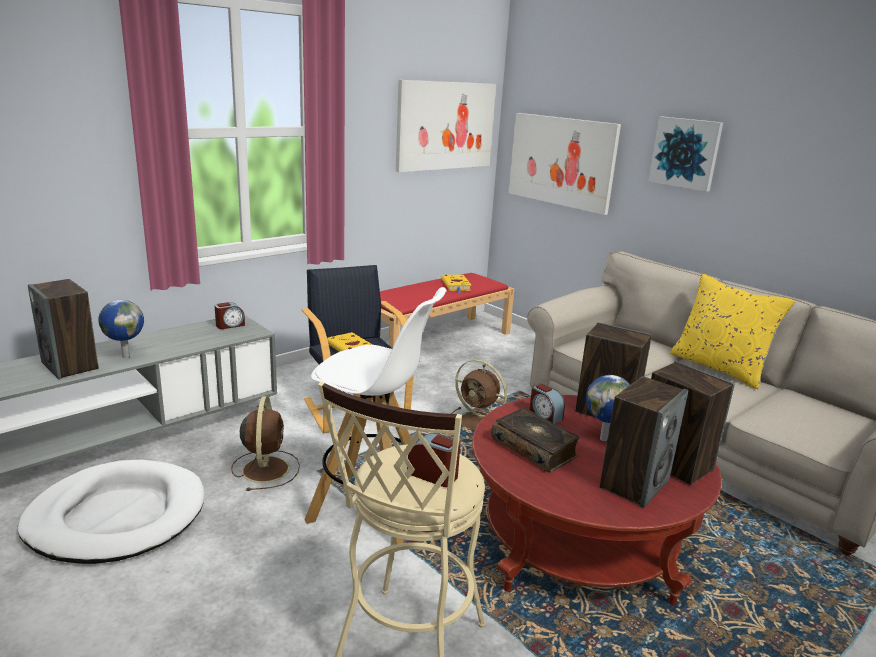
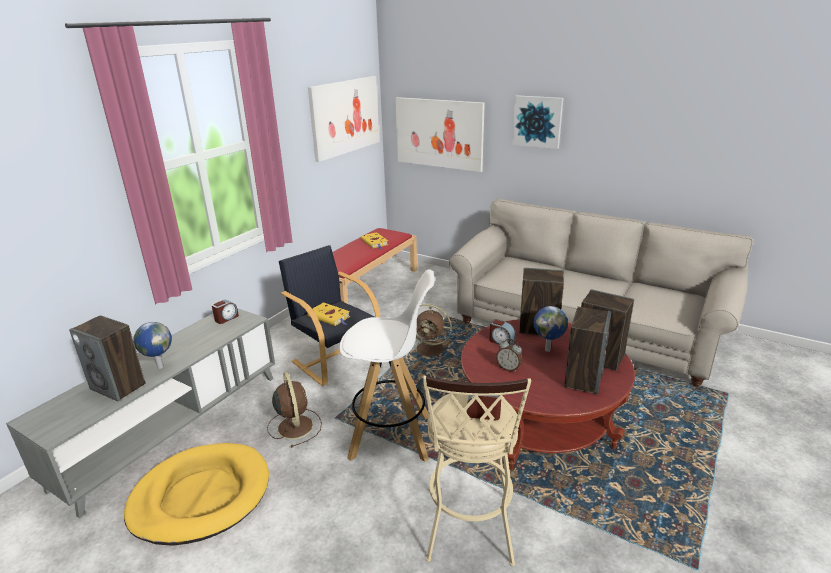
camera: 15 degrees left, 5 degrees up
(117, 516) = (201, 496): white dog bed -> yellow dog bed
(534, 448) = (508, 368): book -> alarm clock
(719, 367) = (588, 275): yellow pillow -> none

